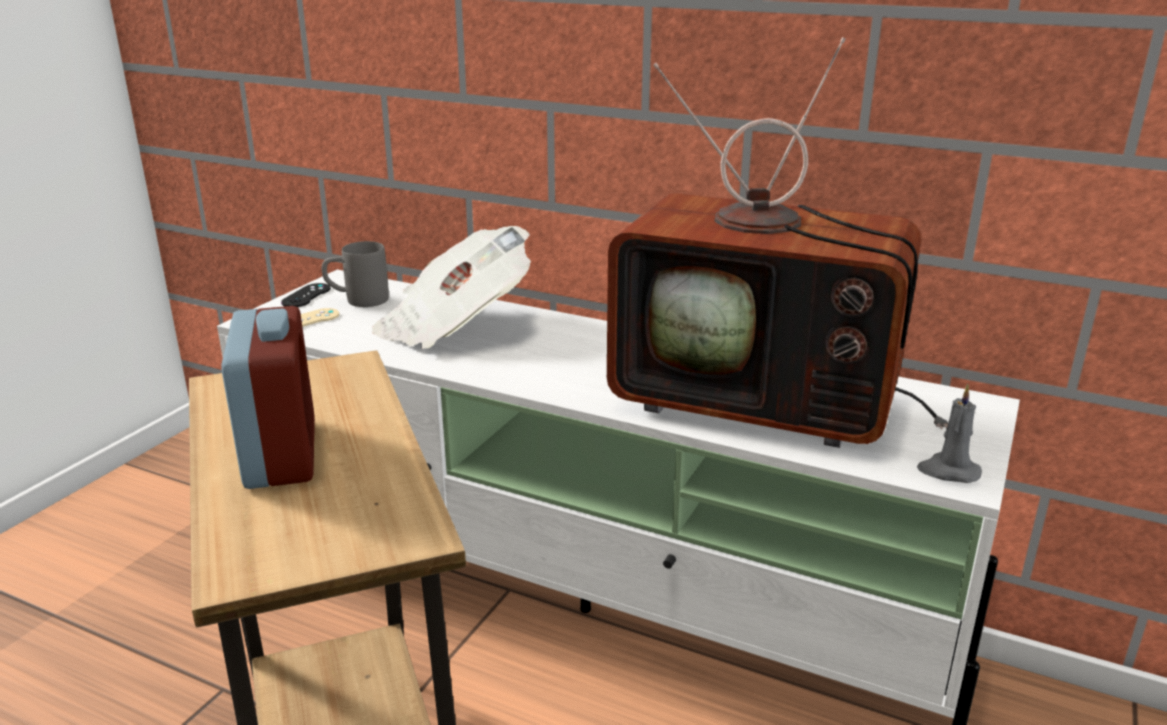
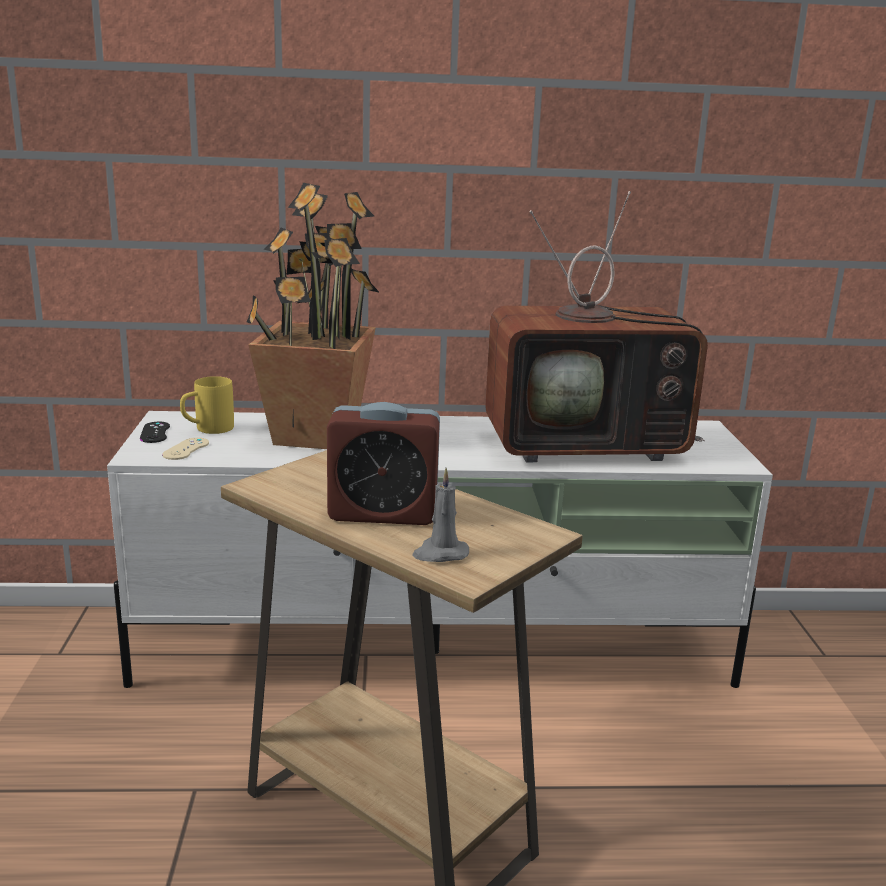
camera: 30 degrees left, 5 degrees down
(281, 454) = (383, 514): alarm clock -> alarm clock turned 135 degrees clockwise
(357, 300) = (207, 429): grey mug -> yellow mug
(454, 326) = (315, 435): newspaper -> potted plant
(948, 471) = (728, 461): grey candle -> grey candle (440, 554)

